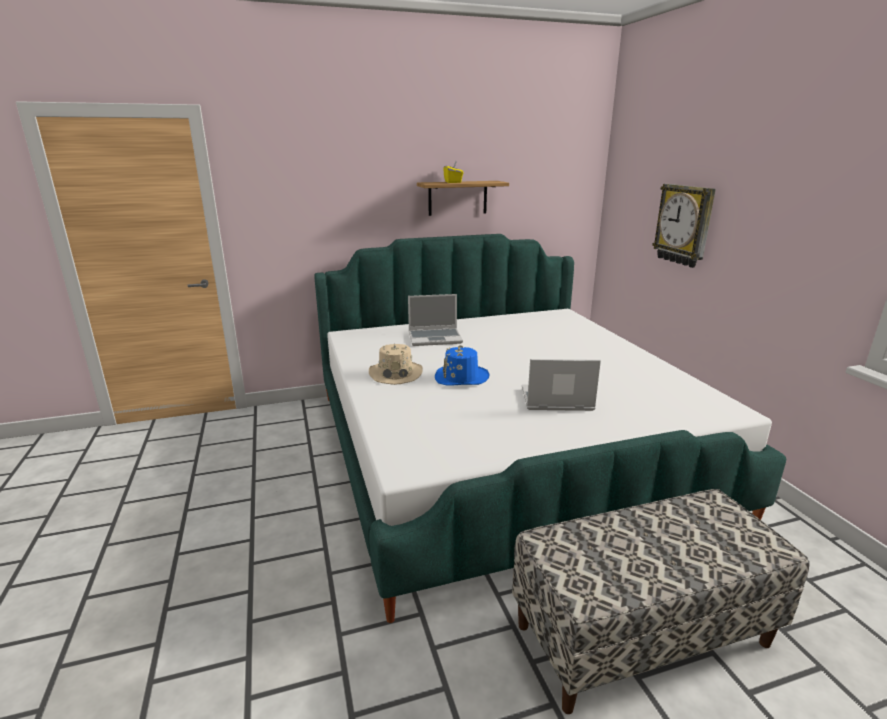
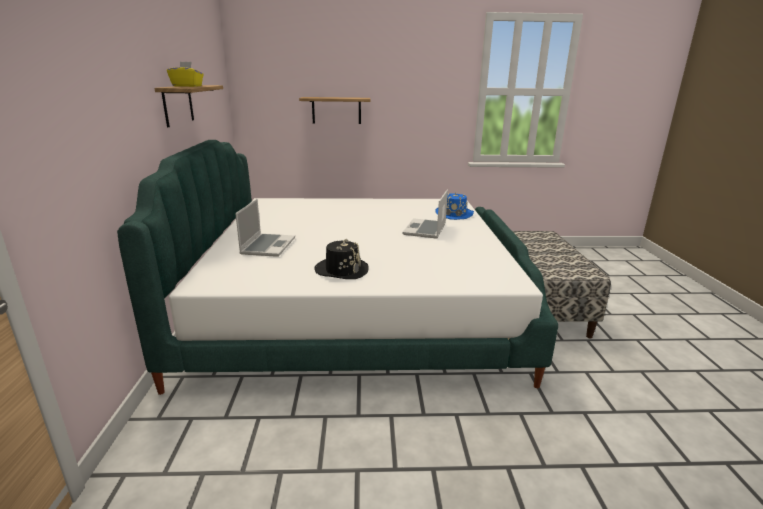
camera: 75 degrees left, 0 degrees up
(396, 373) = (342, 270): beige hat -> black hat
(461, 377) = (369, 248): blue hat -> blue hat (454, 214)
(684, 225) = (336, 110): wall clock -> shelf

